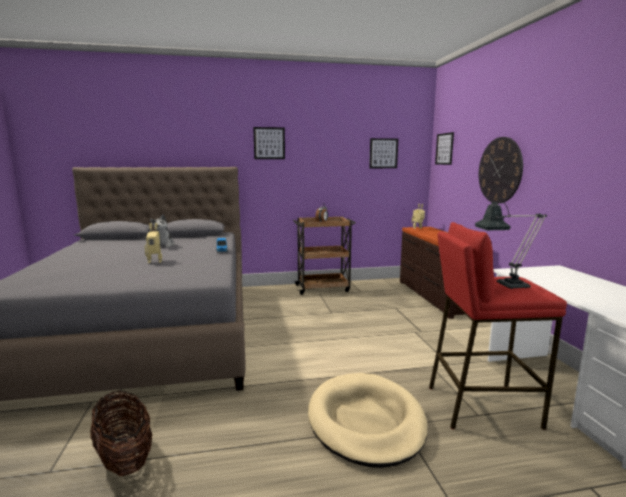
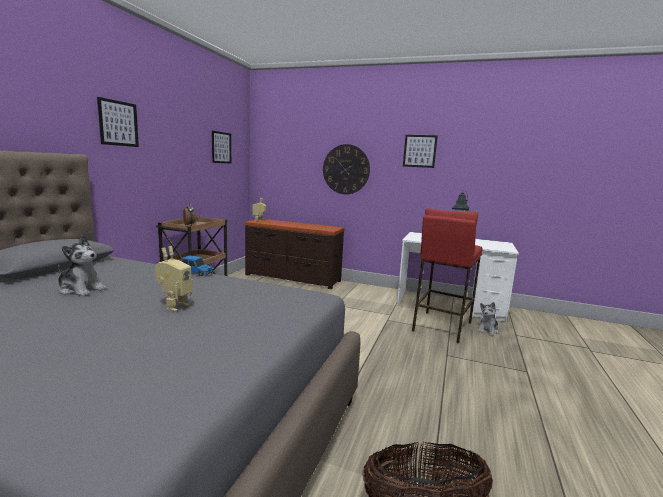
camera: 60 degrees left, 0 degrees up
(366, 421) = (436, 365): beige dog bed -> none
(444, 149) = (271, 148): picture -> picture (419, 151)
(548, 451) = (488, 330): none -> plush toy

